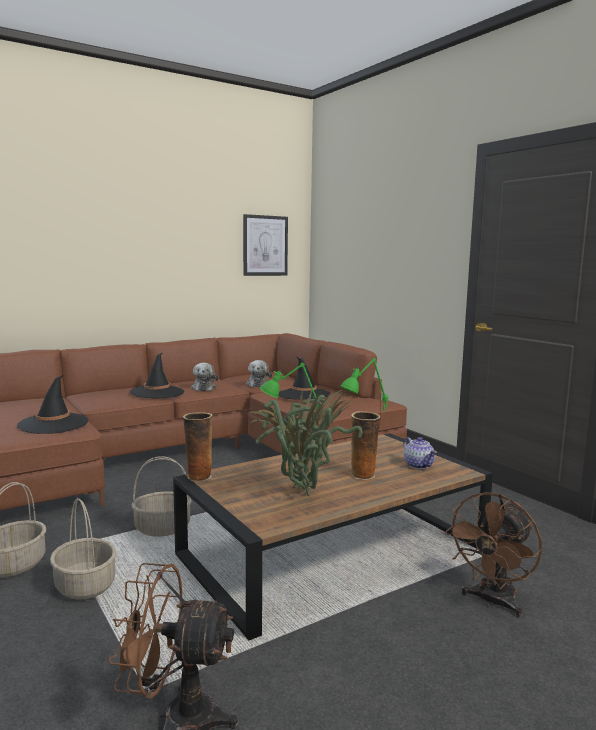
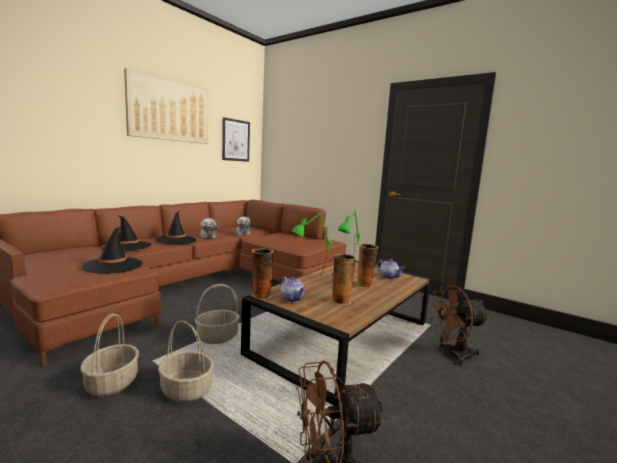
camera: 20 degrees left, 0 degrees up
(163, 213) = (170, 110): none -> picture
(235, 485) = (292, 299): none -> teapot
(300, 495) = (341, 301): potted plant -> vase
(303, 395) = (280, 238): black hat -> black hat (127, 247)
(492, 602) = (453, 355): brown fan -> brown fan turned 60 degrees clockwise

